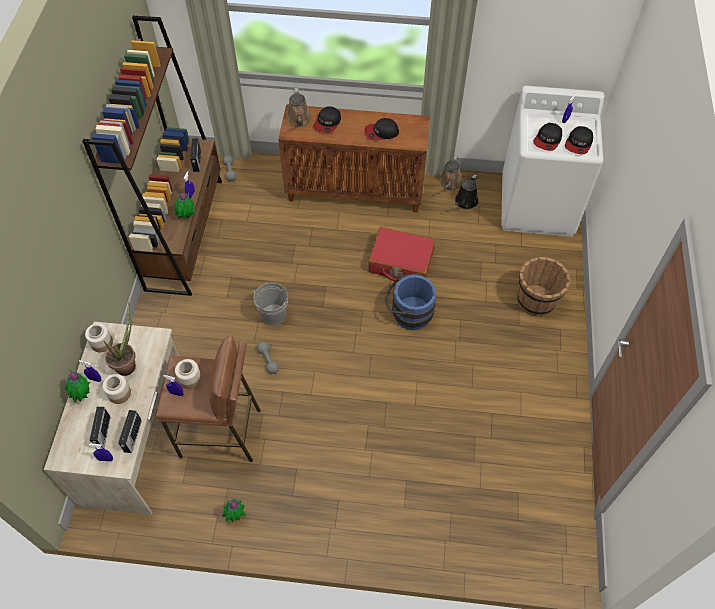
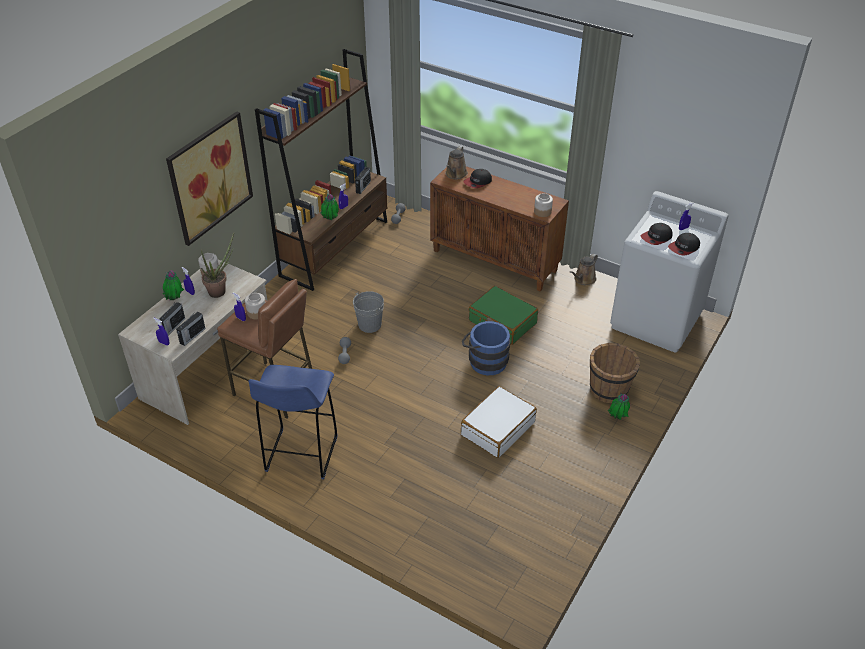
camera: 25 degrees right, 15 degrees down
(66, 244) = (210, 177): none -> picture
(119, 394) = (201, 307): jar -> jar (542, 212)
(236, 516) = (250, 450): potted plant -> potted plant (617, 418)
(291, 499) = (300, 456): none -> blue stool
(381, 132) = (518, 200): cap -> none
(401, 262) = (502, 322): red suitcase -> green suitcase
(461, 386) = (497, 428): none -> white suitcase
(465, 202) = (589, 297): black watering can -> none

